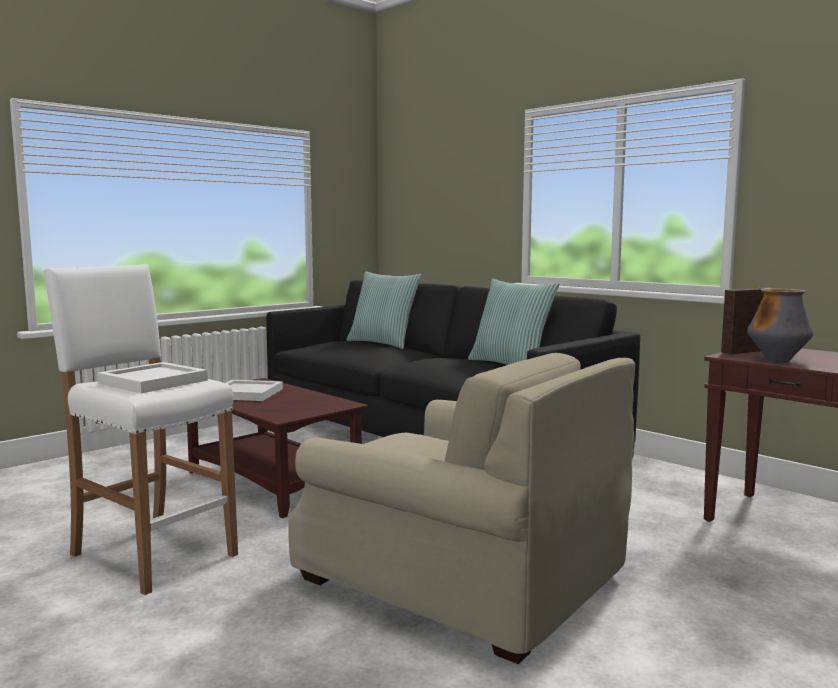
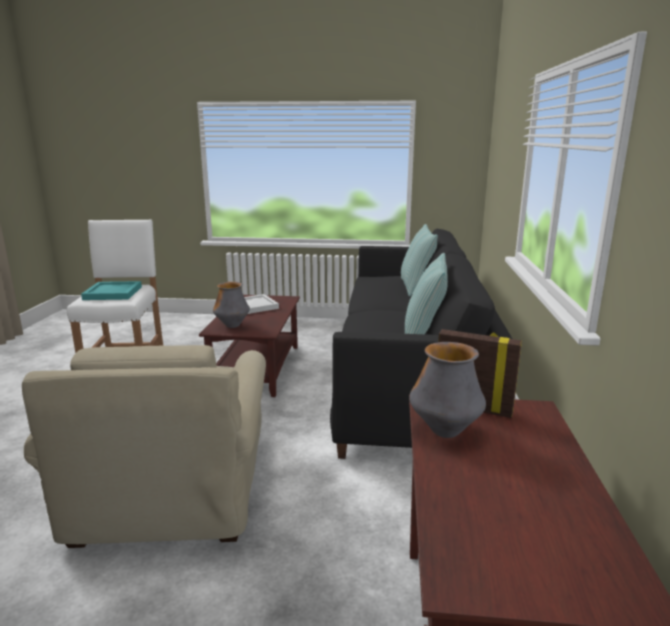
camera: 50 degrees right, 10 degrees up
(153, 381) = (114, 293): white tray -> turquoise tray
(288, 409) = (232, 326): none -> vase

